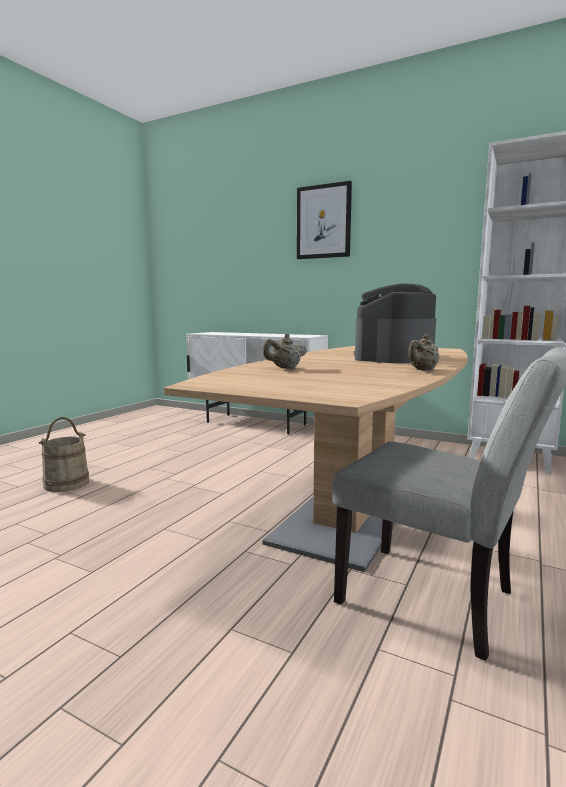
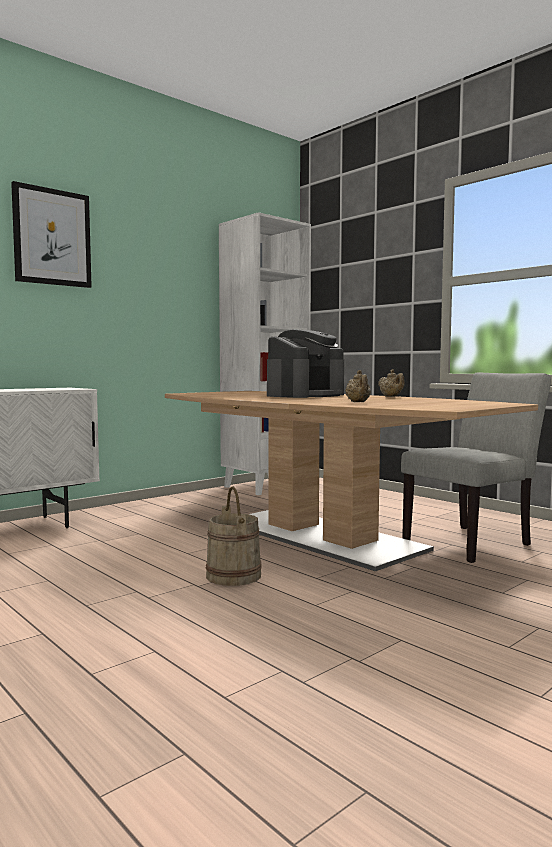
camera: 70 degrees left, 5 degrees down
(66, 483) = (76, 665): beige bucket -> beige bucket (233, 576)
(394, 358) = (305, 395): coffee machine -> coffee machine turned 105 degrees counterclockwise

